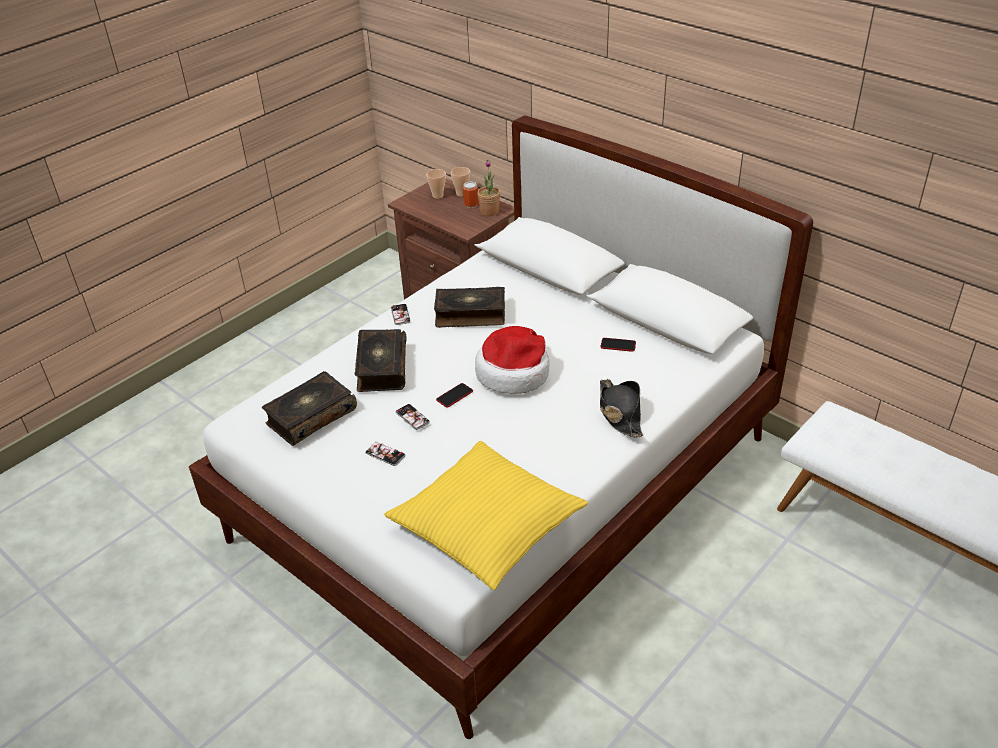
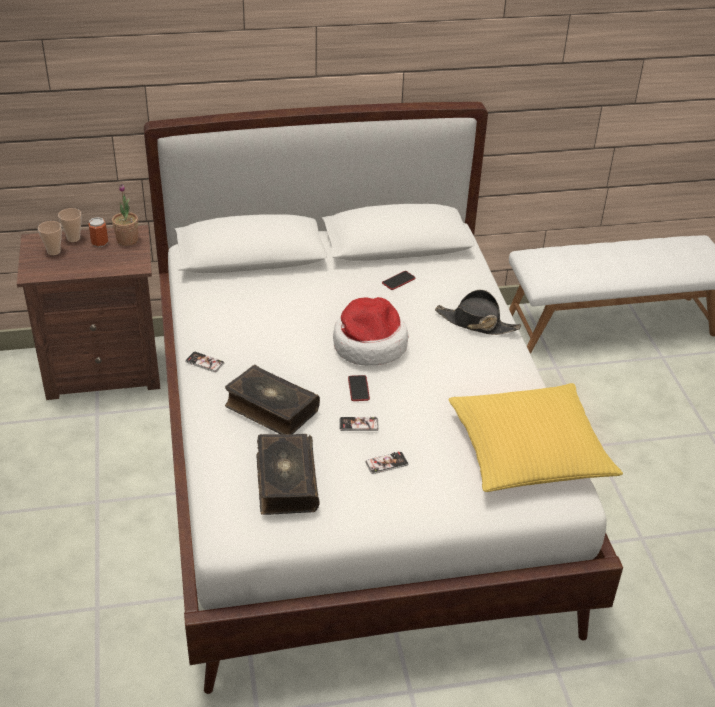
camera: 55 degrees left, 0 degrees up
(470, 314) = (260, 326): book -> none

